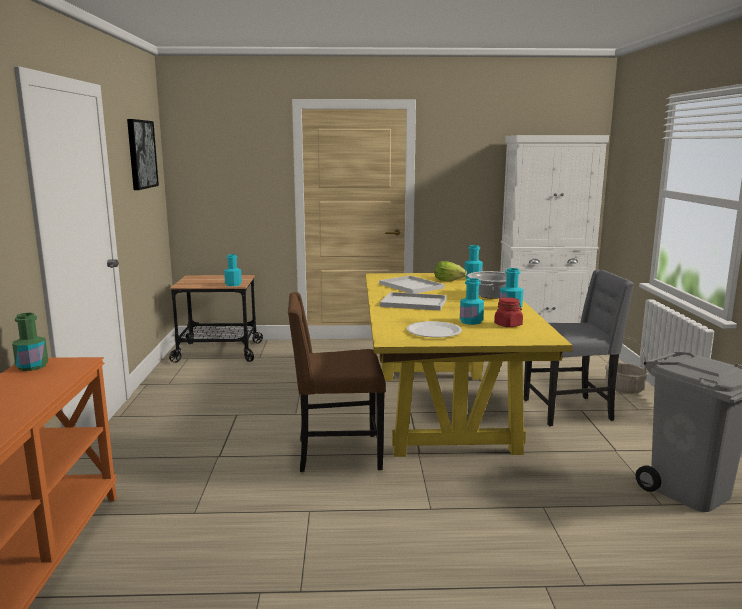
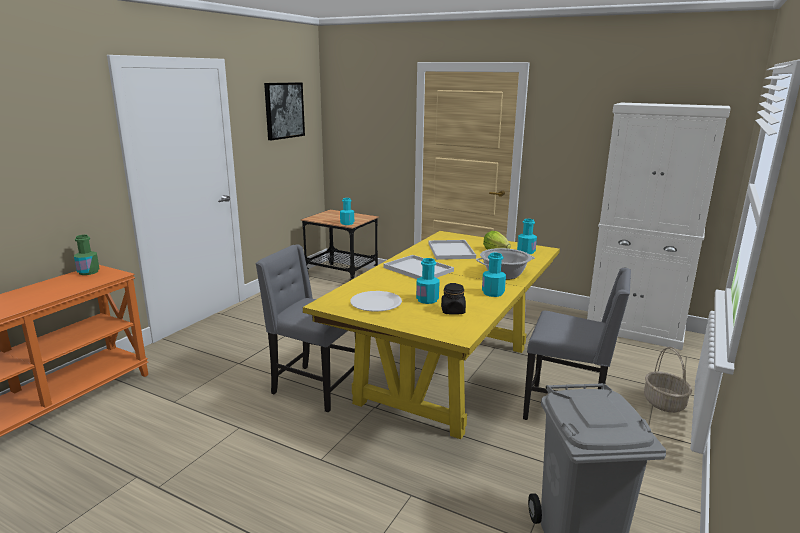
camera: 30 degrees right, 5 degrees up
(336, 454) = (314, 387): brown chair -> grey chair
(508, 325) = (453, 311): red jar -> black jar

